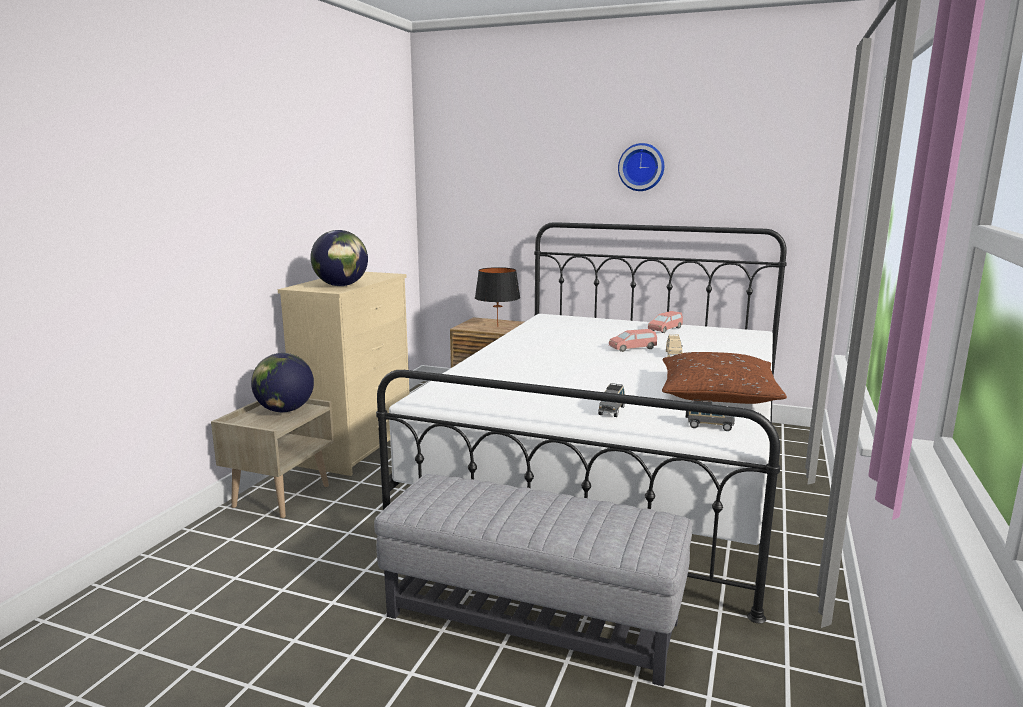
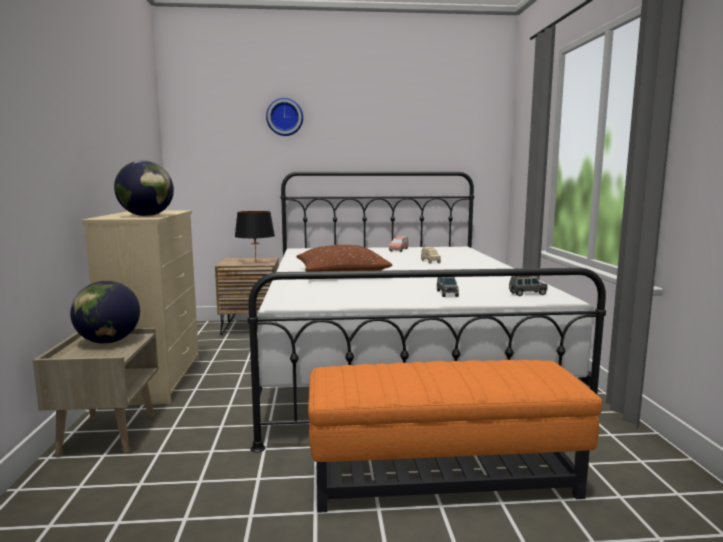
camera: 25 degrees left, 5 degrees down
(532, 618) = (443, 478): grey ottoman -> orange ottoman
(632, 348) = (395, 261): pink toy car -> none
(641, 167) = (364, 127): wall clock -> wall clock (285, 117)
(718, 393) = (498, 277): brown pillow -> brown pillow (342, 273)

